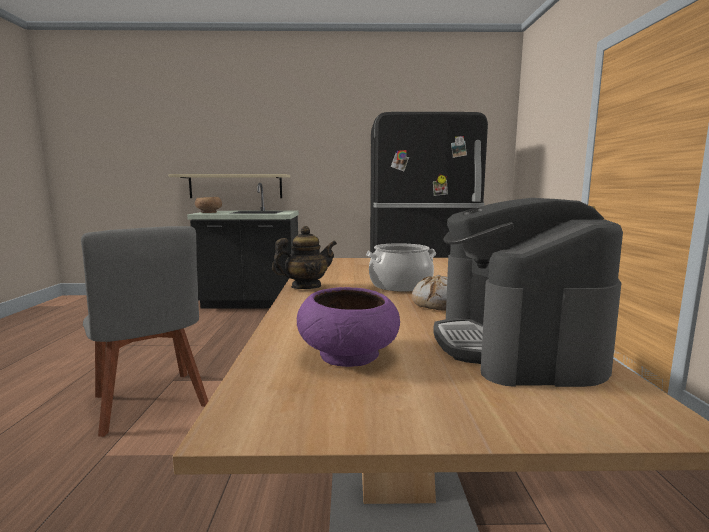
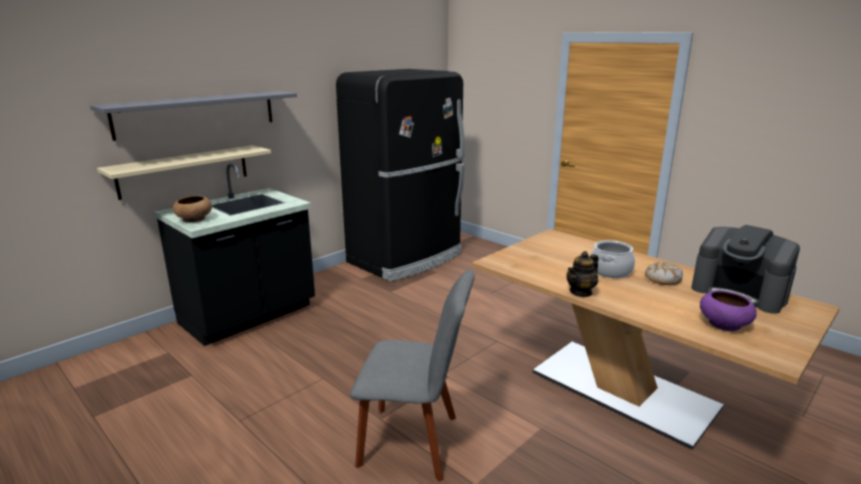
camera: 45 degrees left, 10 degrees up
(249, 146) = (197, 113): none -> grey shelf
(306, 287) = (581, 292): teapot -> teapot turned 150 degrees counterclockwise

